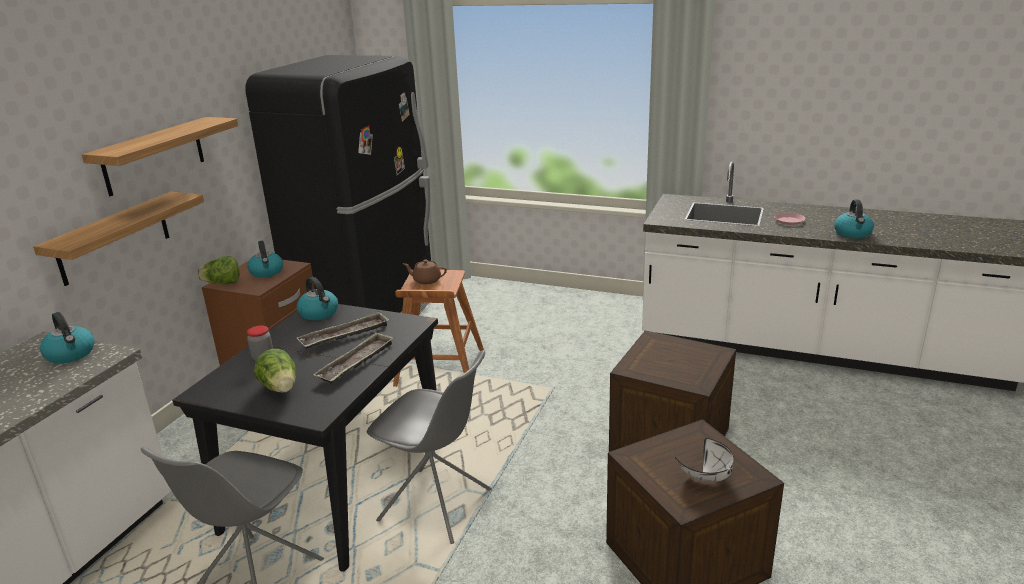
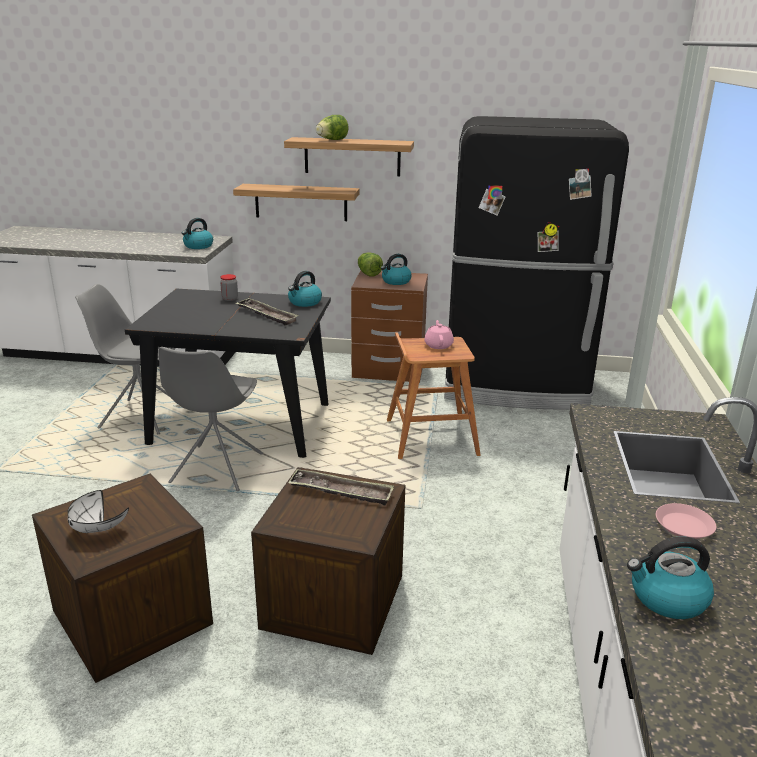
camera: 75 degrees right, 0 degrees up
(281, 388) = (184, 310): lettuce -> lettuce (332, 140)
(356, 362) = (221, 324): tray -> tray (341, 492)
(426, 280) = (438, 345): brown teapot -> pink teapot

